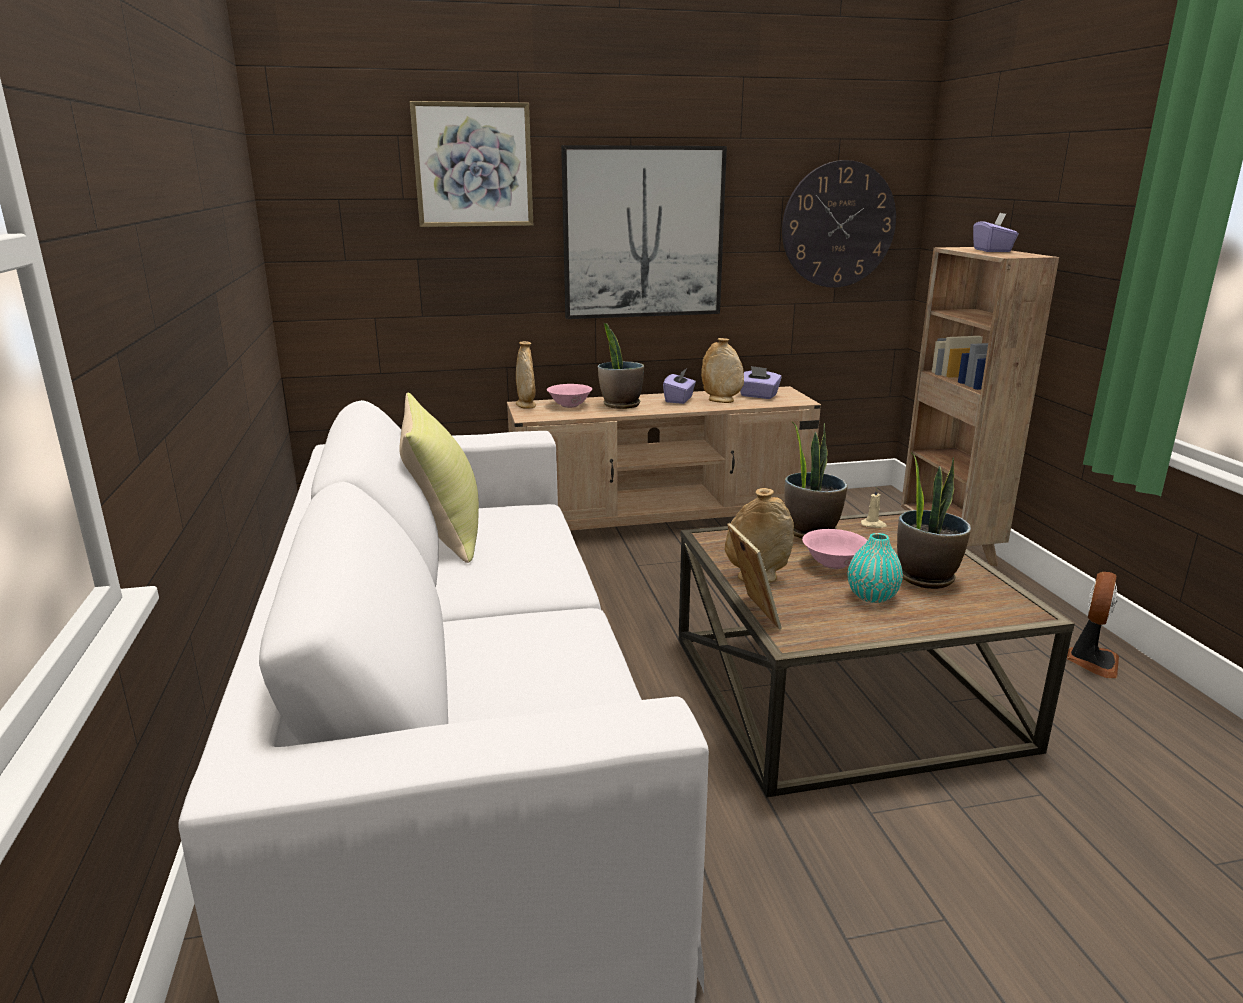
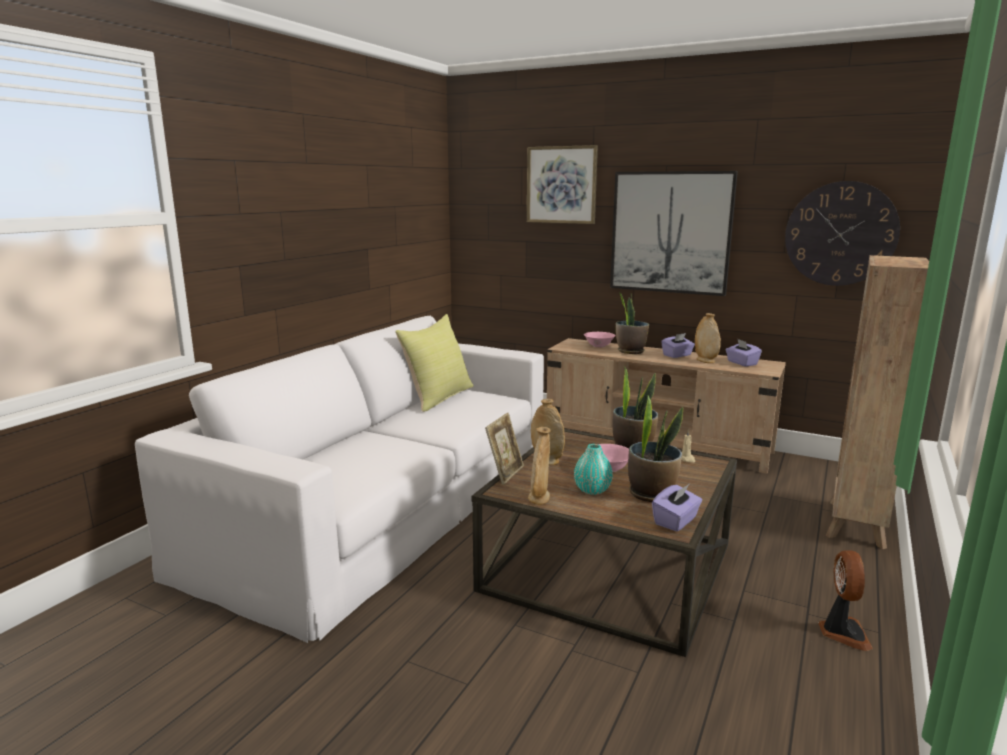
camera: 40 degrees right, 5 degrees down
(526, 405) = (573, 341): beige vase -> beige vase (539, 498)
(992, 250) = (903, 260): purple tissue box -> purple tissue box (676, 521)
(1091, 661) = (842, 632): fan -> fan turned 60 degrees counterclockwise

